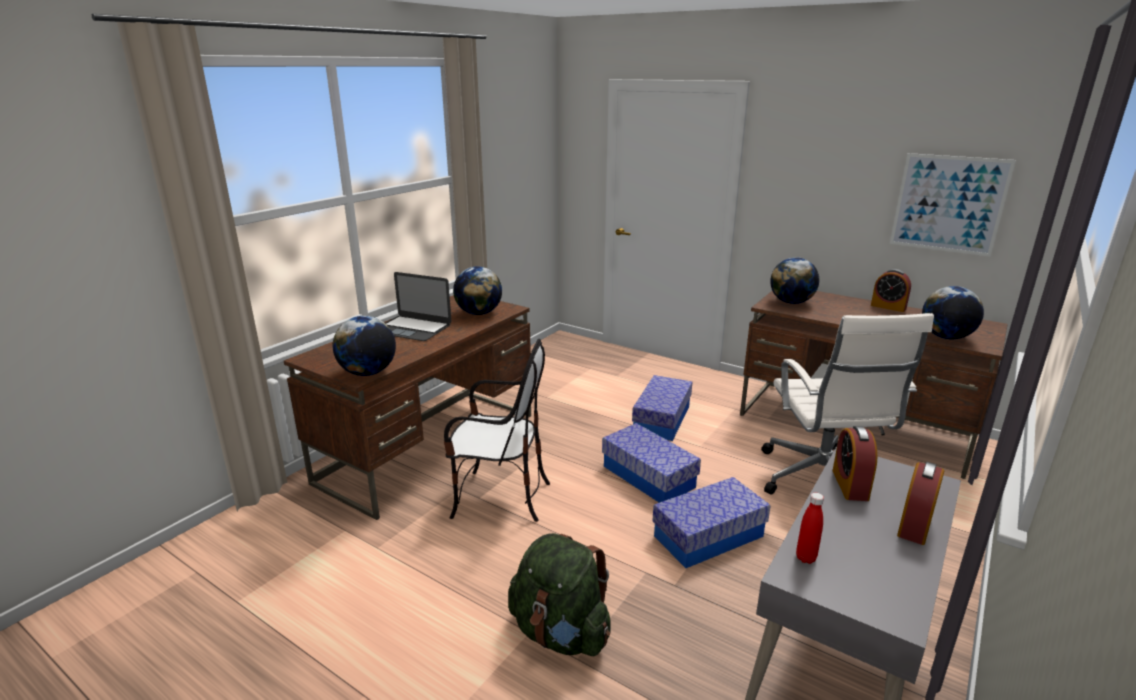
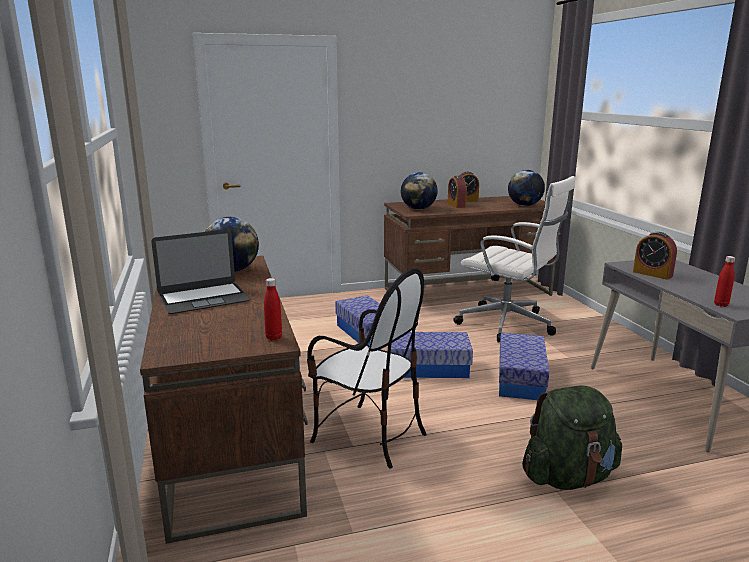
camera: 50 degrees left, 5 degrees down
(368, 373) = (274, 337): globe -> red bottle
(500, 498) = (368, 436): chair -> chair turned 75 degrees clockwise
(915, 525) = (704, 277): alarm clock -> alarm clock (456, 205)
(948, 204) = (484, 121): picture -> none

